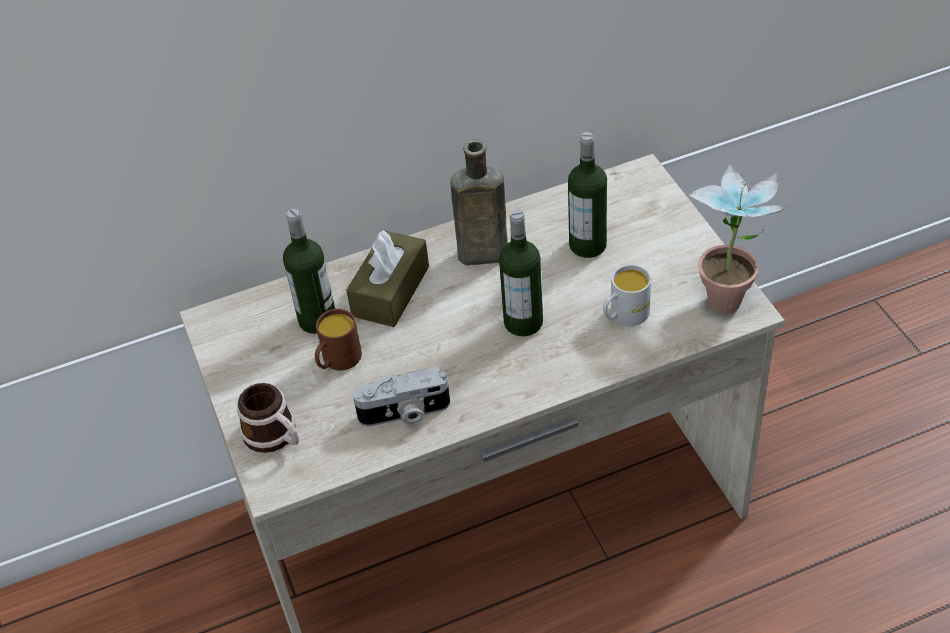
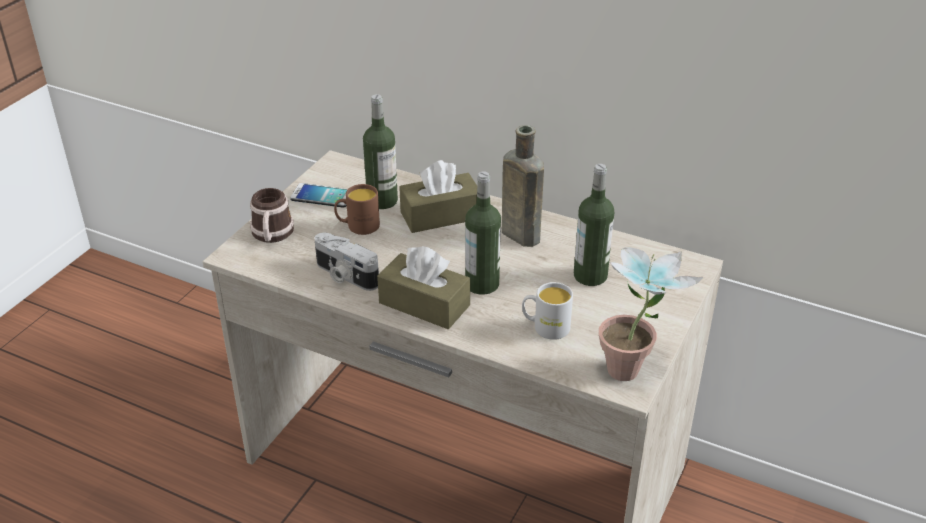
camera: 45 degrees right, 10 degrees down
(255, 361) = (322, 196): none -> phone
(509, 379) = (424, 304): none -> brown tissue box

